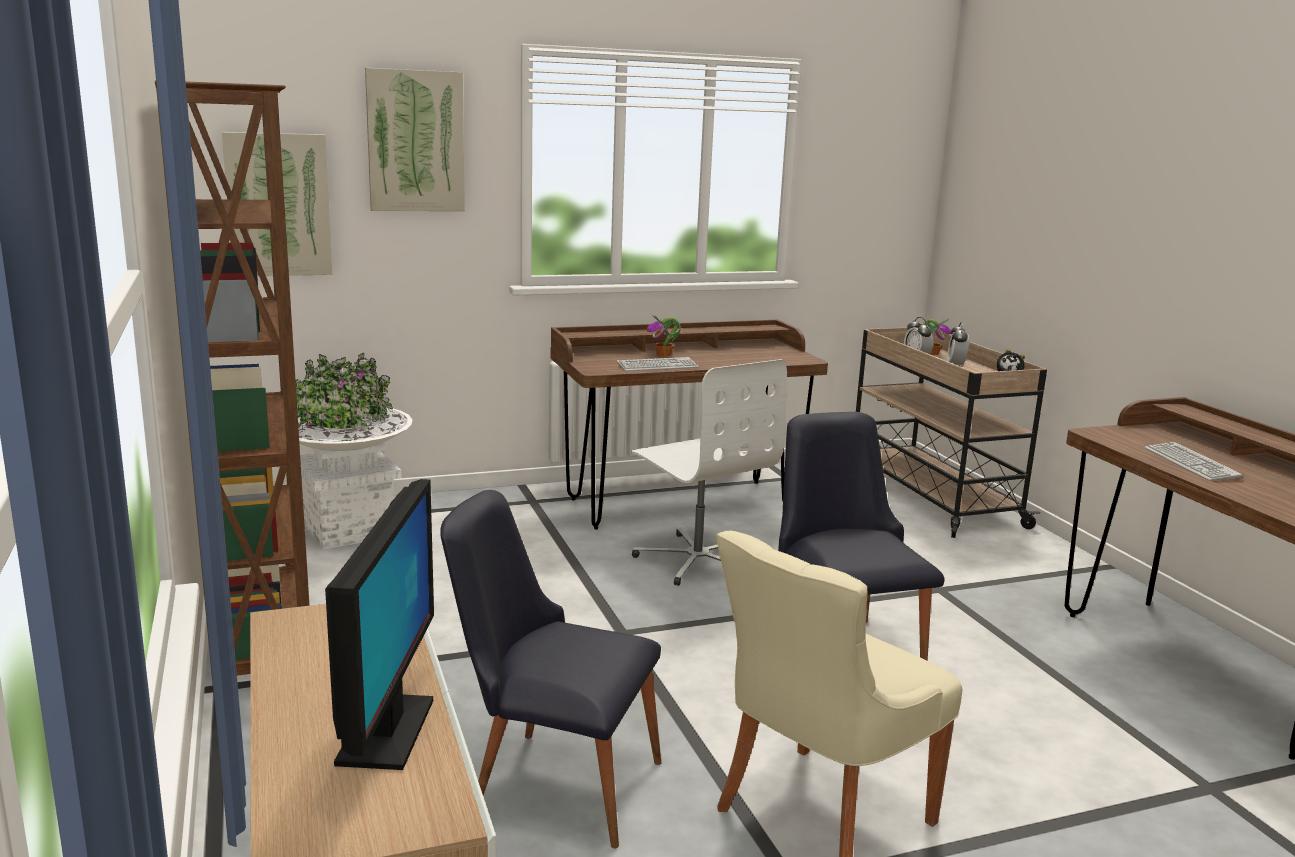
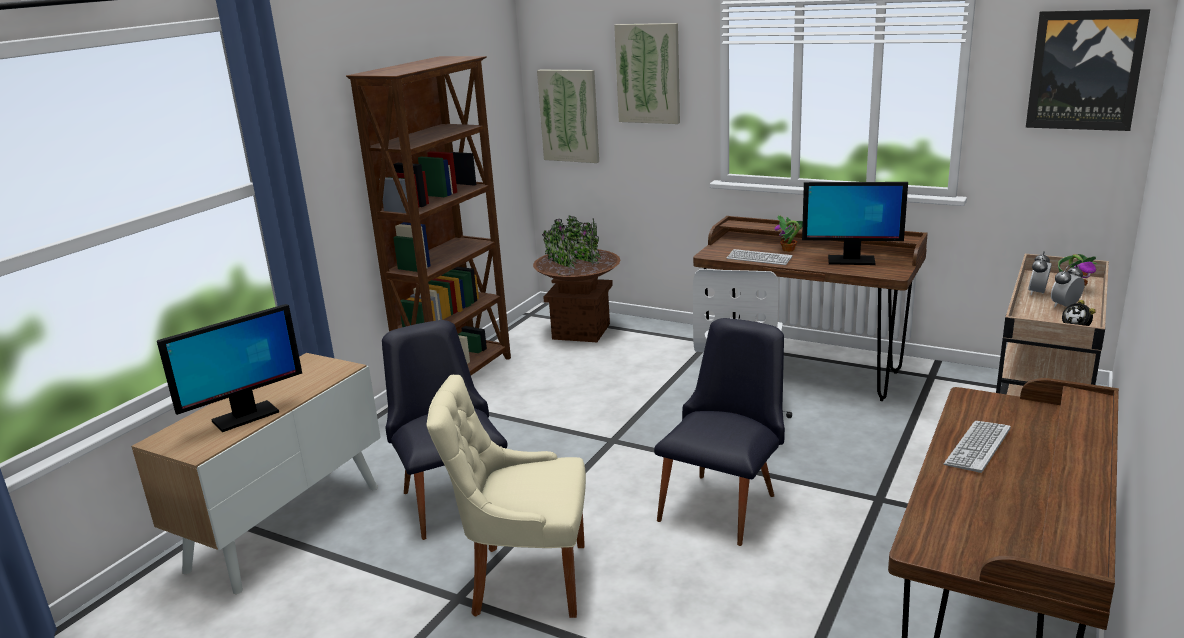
camera: 50 degrees right, 5 degrees up
(349, 530) = (581, 331): white planter -> brown planter
(744, 355) = (850, 260): none -> monitor
(889, 145) = (1085, 70): none -> picture

